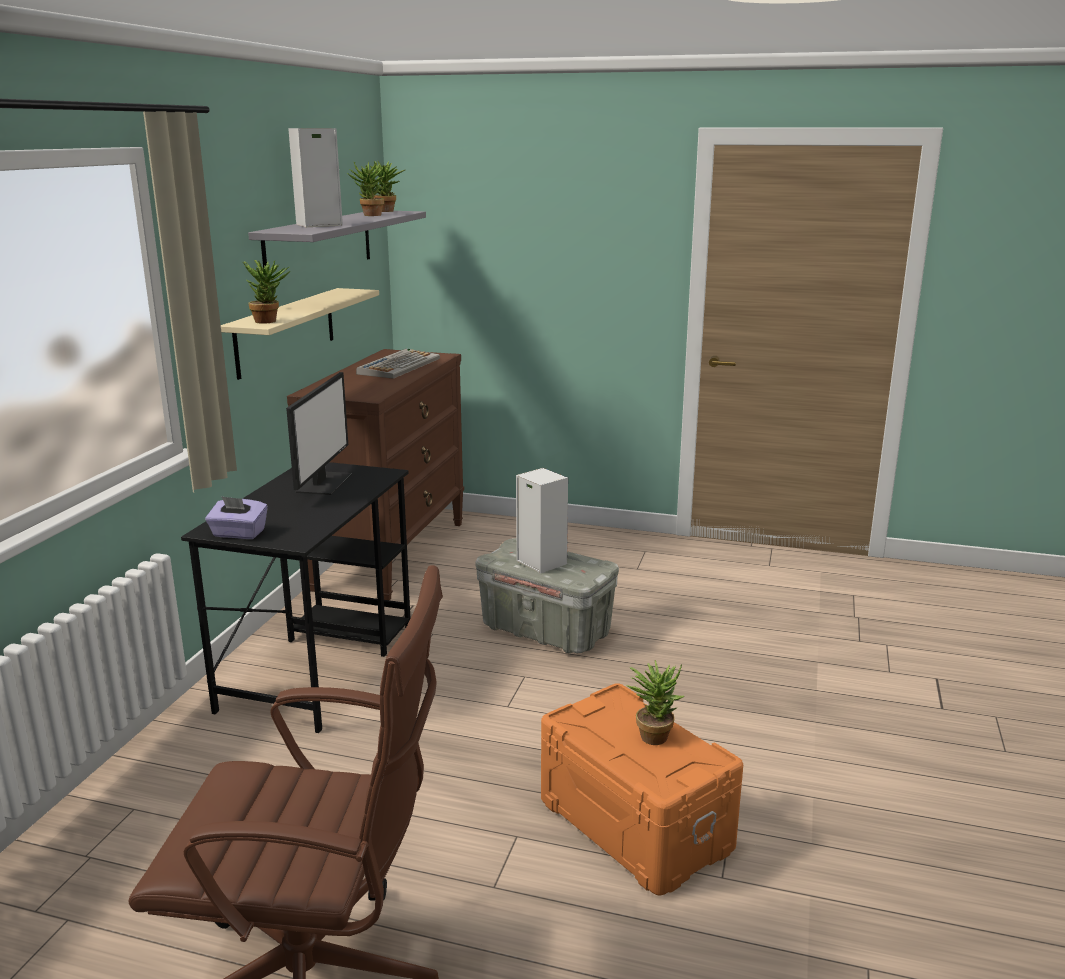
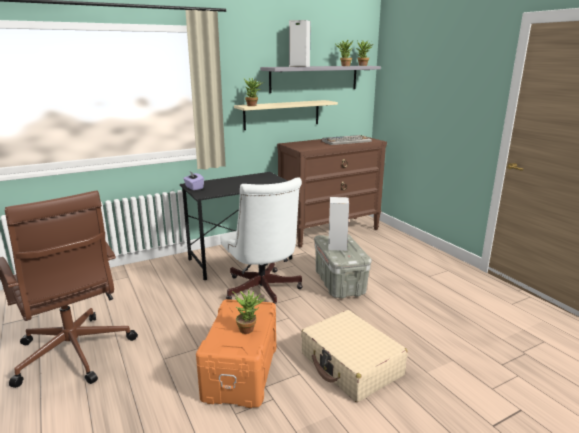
camera: 45 degrees right, 0 degrees up
(323, 483) = (256, 180): monitor -> none
(458, 699) = (263, 291): none -> white office chair
(738, 729) = (351, 365): none -> beige suitcase

